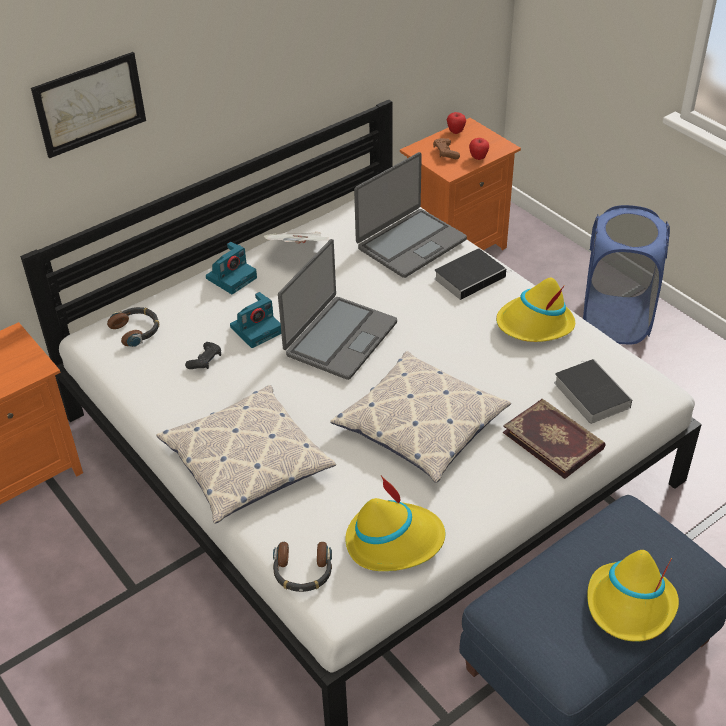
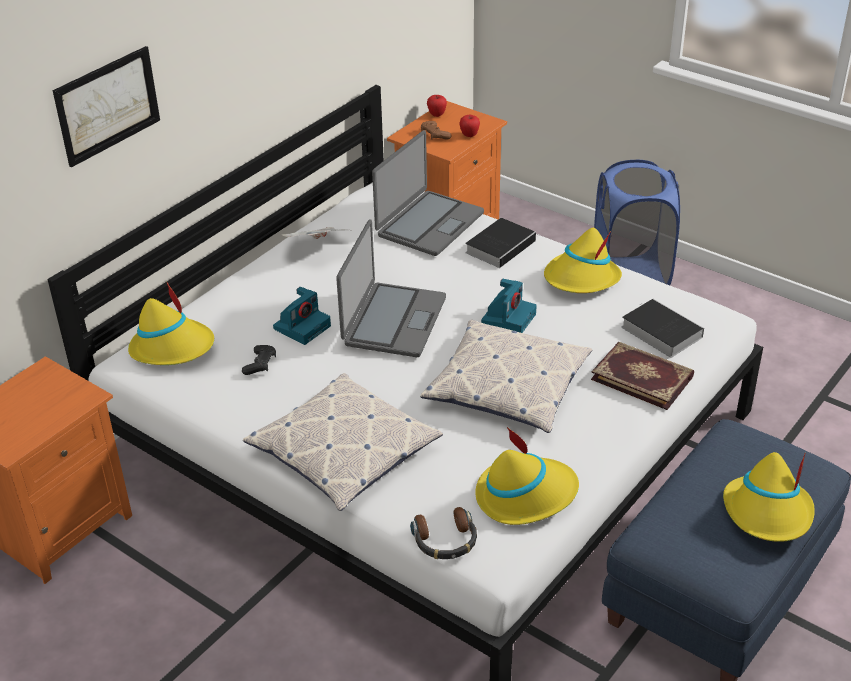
camera: 15 degrees left, 5 degrees down
(136, 330) = (173, 348): headphones -> yellow hat
(232, 277) = (255, 282): camera -> camera (508, 318)

